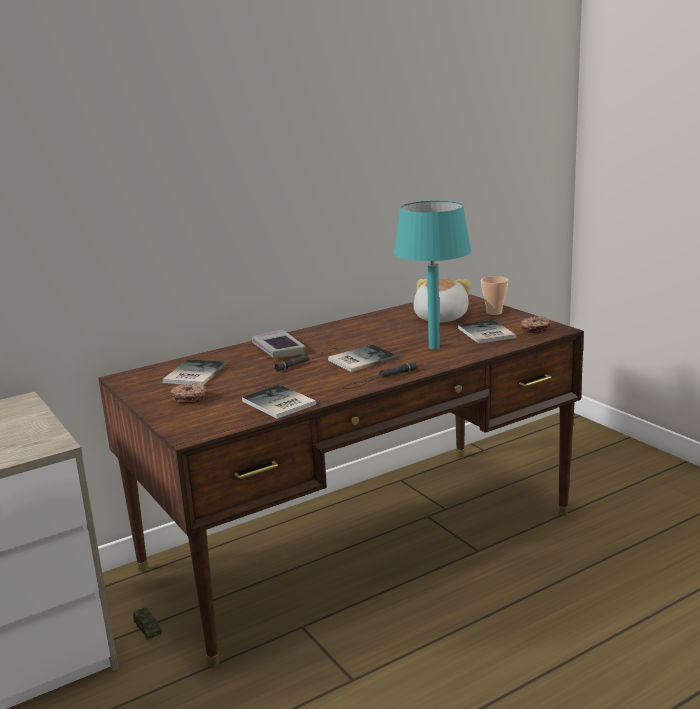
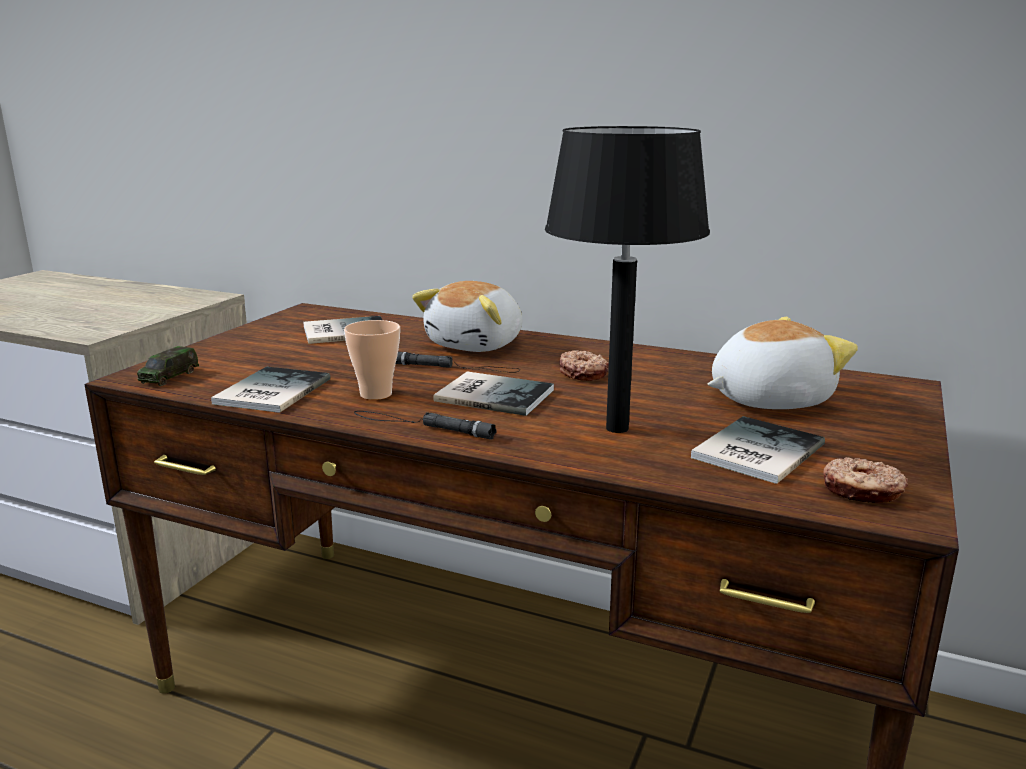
camera: 55 degrees right, 0 degrees up
(148, 629) = (216, 610): toy car -> toy car (169, 376)
(189, 398) = (260, 348): donut -> donut (583, 373)
(278, 349) = (477, 344): book -> plush toy
(434, 347) = (616, 428): turquoise table lamp -> black table lamp
(494, 312) = (881, 432): cup -> cup (376, 394)

